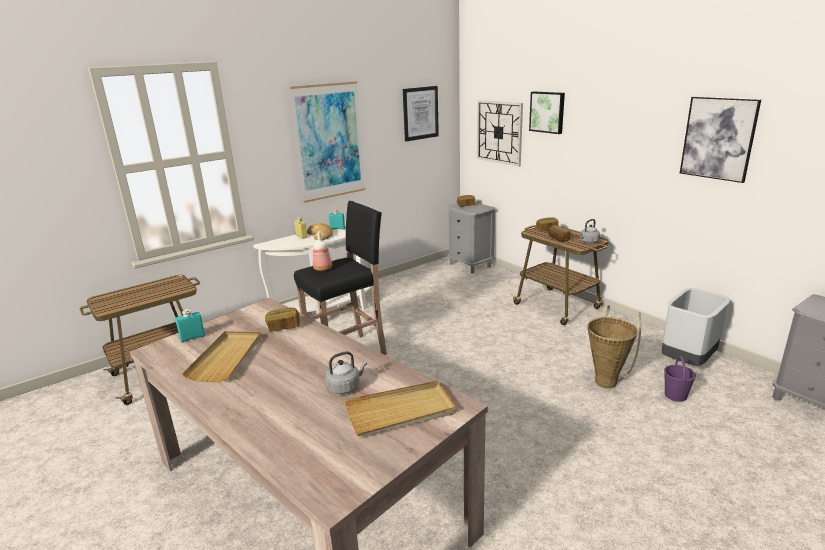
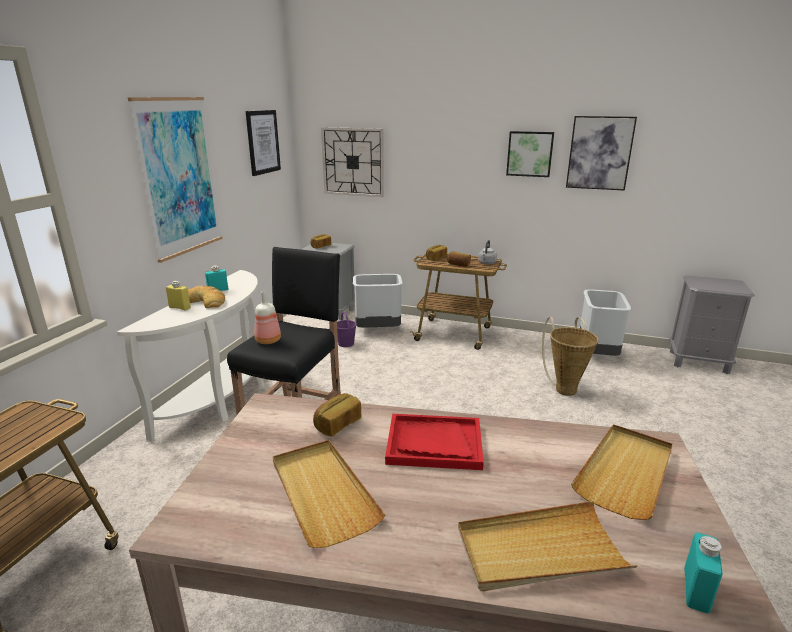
camera: 35 degrees left, 0 degrees up
(192, 338) = (220, 485): turquoise bottle -> turquoise bottle (696, 590)
(281, 425) = (540, 550): none -> beige tray
(316, 354) = (434, 444): none -> red tray
(345, 387) = (530, 470): grey kettle -> none
(493, 288) = (378, 330): none -> grey trash can
(547, 112) = (415, 137): picture -> picture (530, 154)
(675, 396) = (621, 385): purple bucket -> purple bucket (346, 344)

